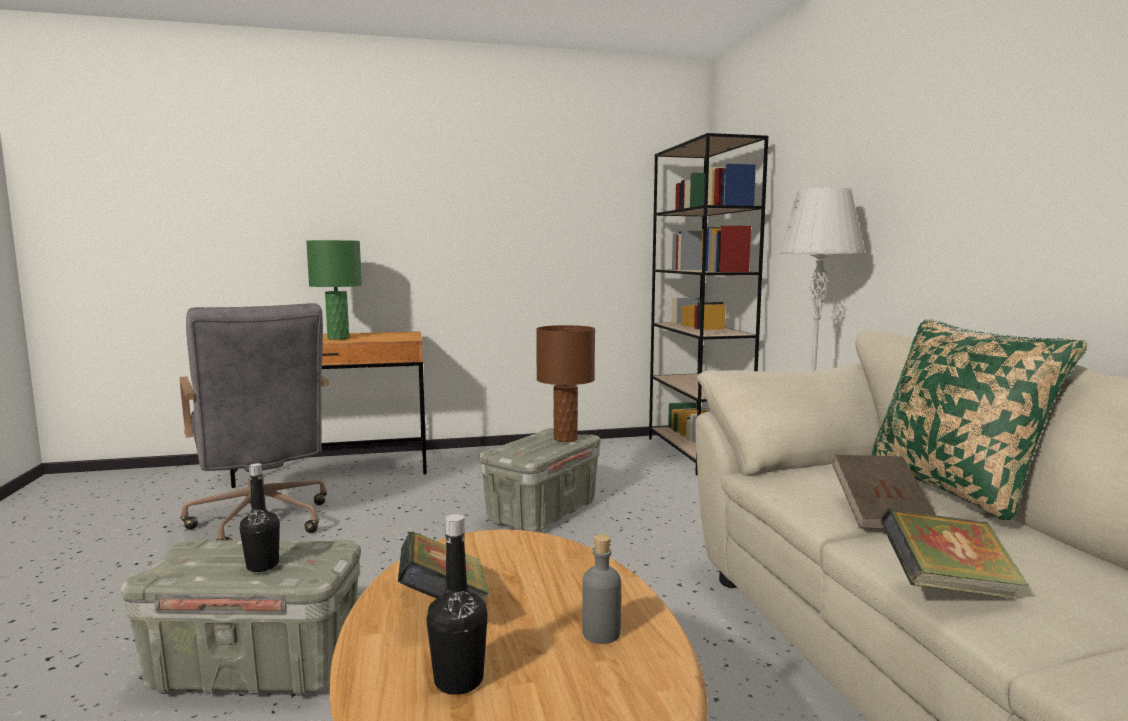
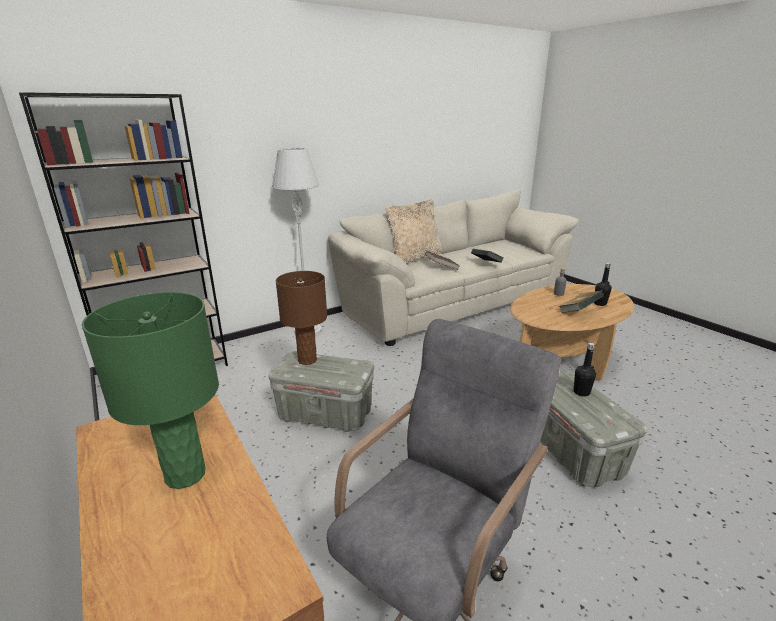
camera: 110 degrees left, 15 degrees up
(952, 493) = (415, 259): green pillow -> beige pillow

